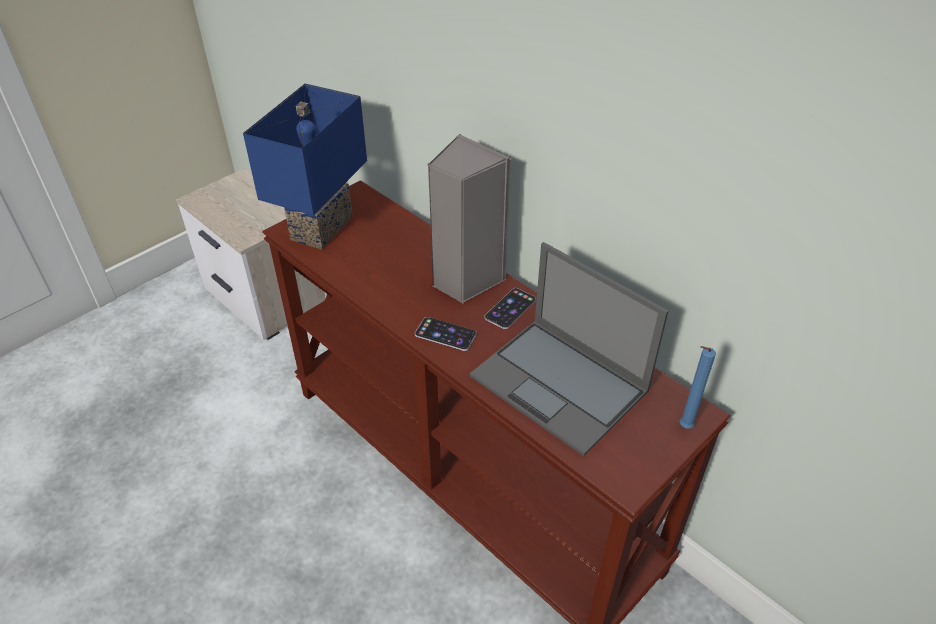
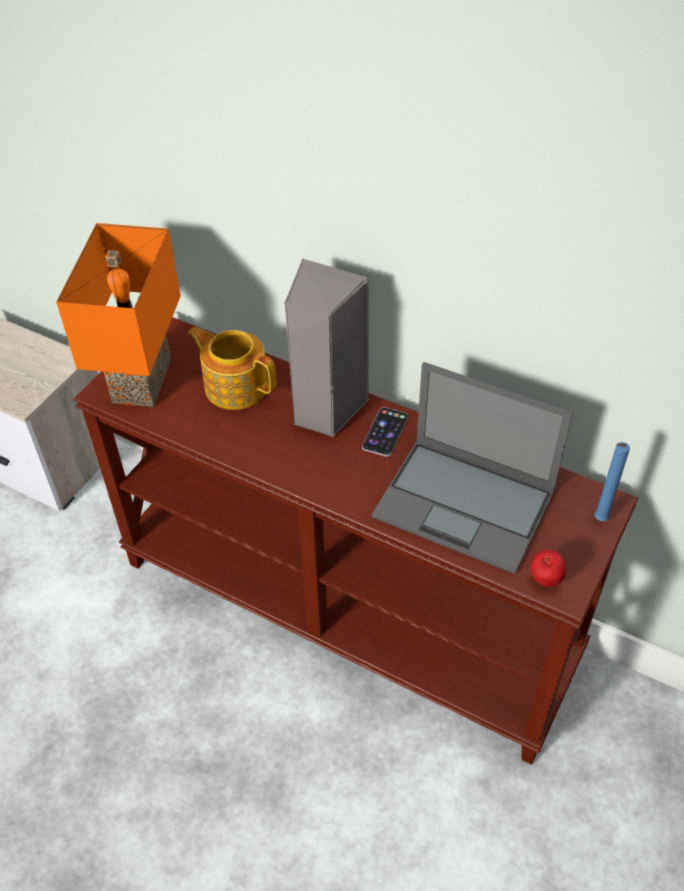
camera: 15 degrees left, 5 degrees up
(324, 229) = (145, 382): blue table lamp -> orange table lamp
(396, 246) = (235, 386): none -> teapot
(445, 334) = (328, 476): phone -> none
(611, 468) = (545, 579): none -> apple

